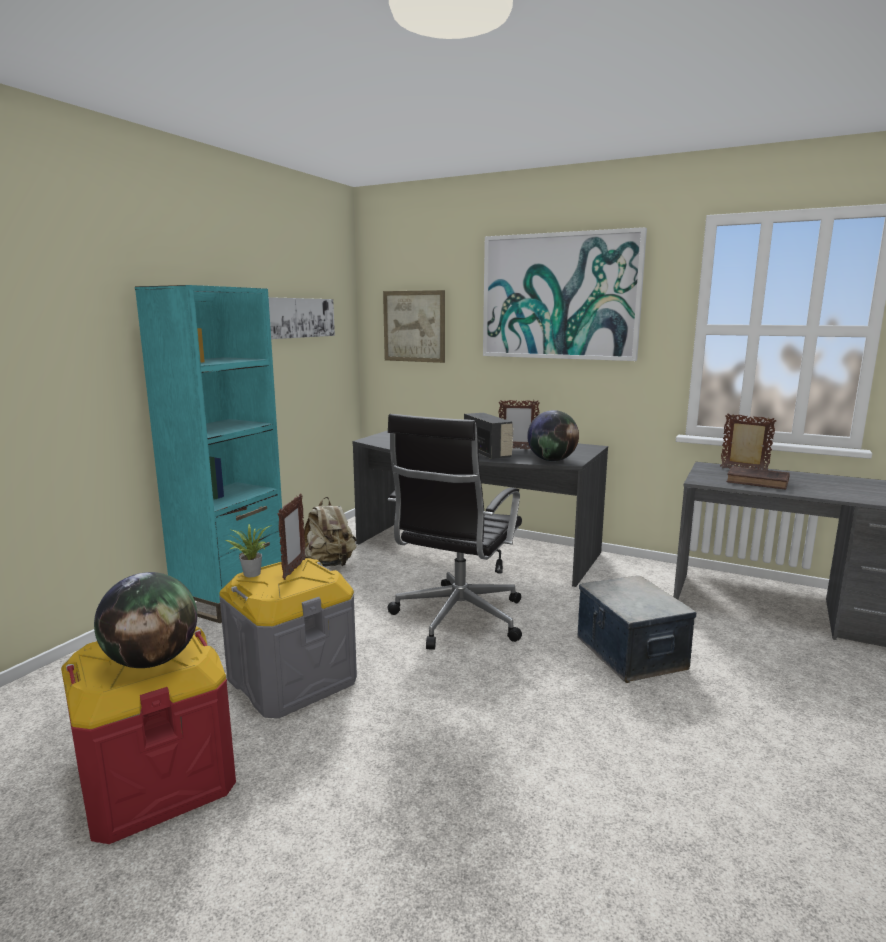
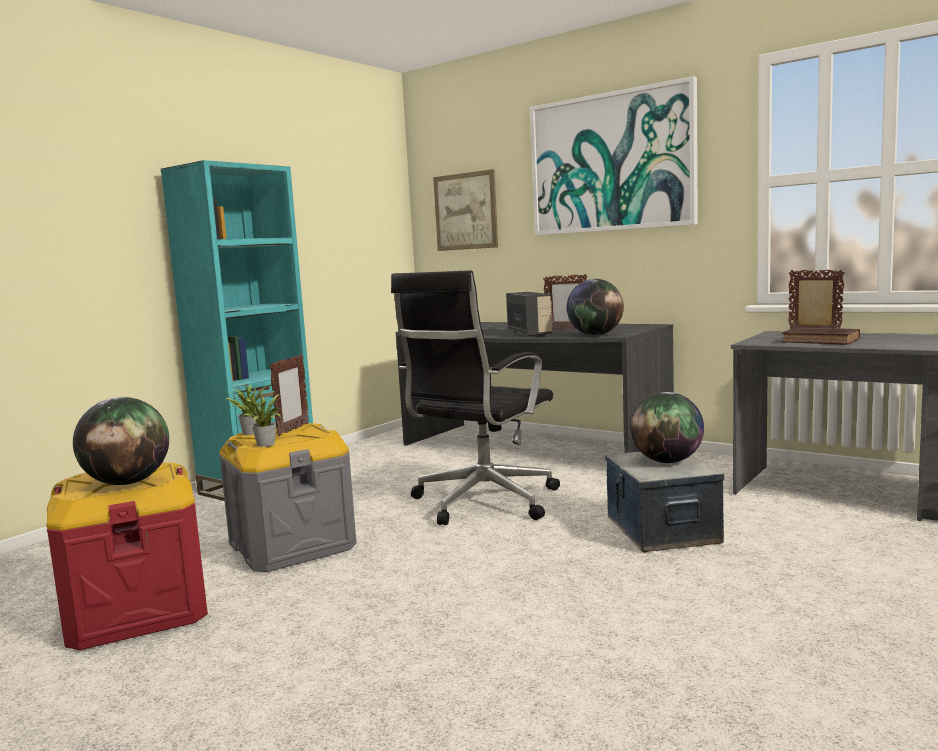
camera: 10 degrees right, 5 degrees down
(277, 594) = (265, 445): none -> potted plant
(295, 318) = (335, 205): picture -> none
(329, 565) = (368, 461): beige backpack -> none
(639, 595) = (667, 461): none -> globe

